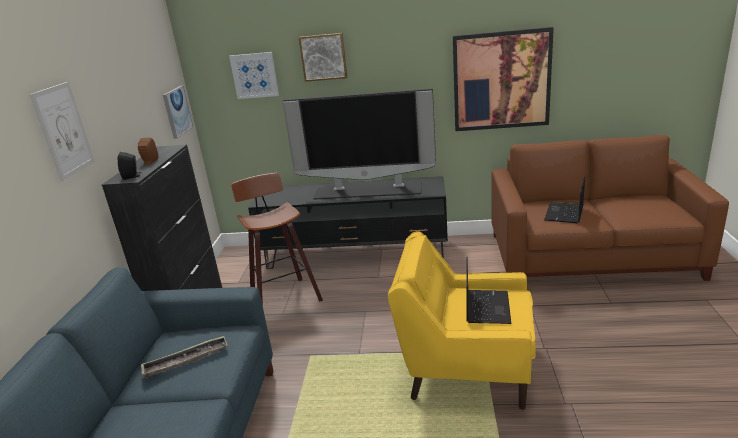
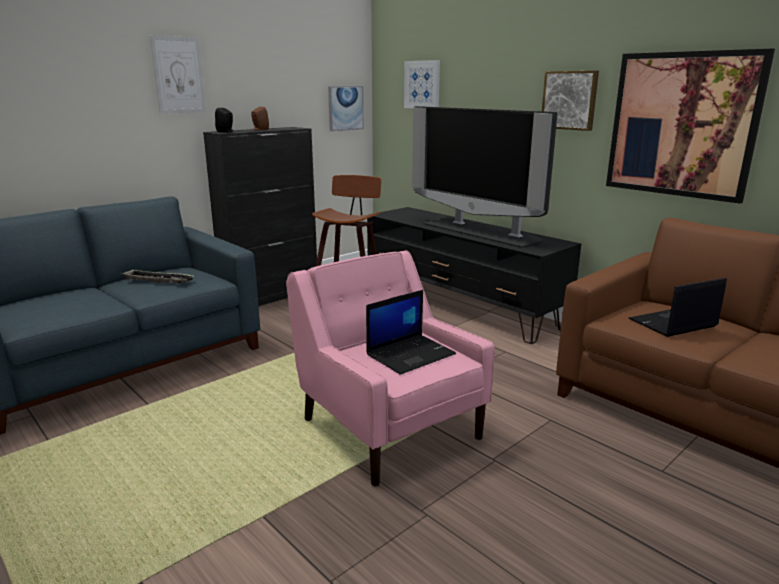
camera: 40 degrees right, 5 degrees down
(323, 57) = (483, 70): picture -> picture (570, 100)
(466, 367) = (389, 427): yellow armchair -> pink armchair

